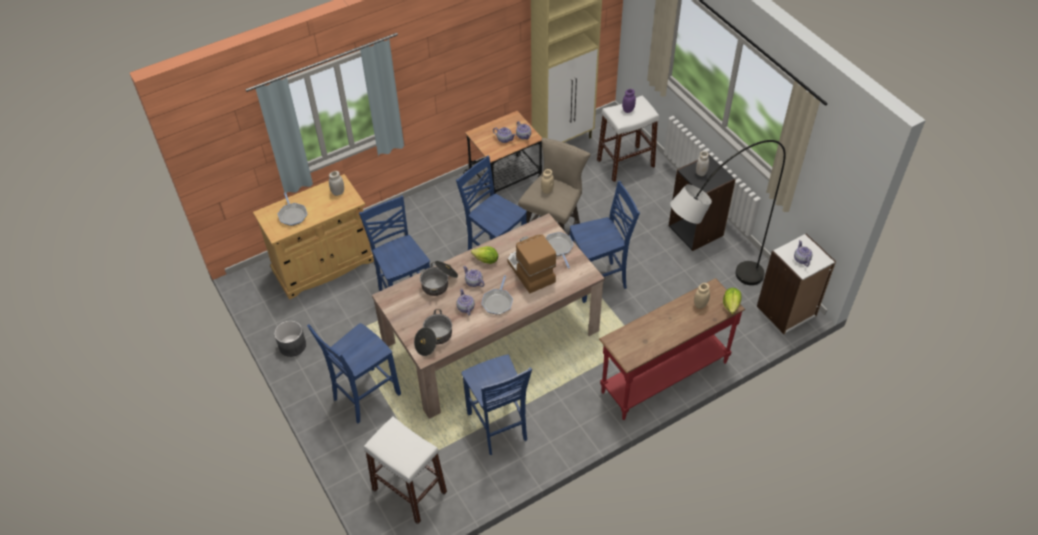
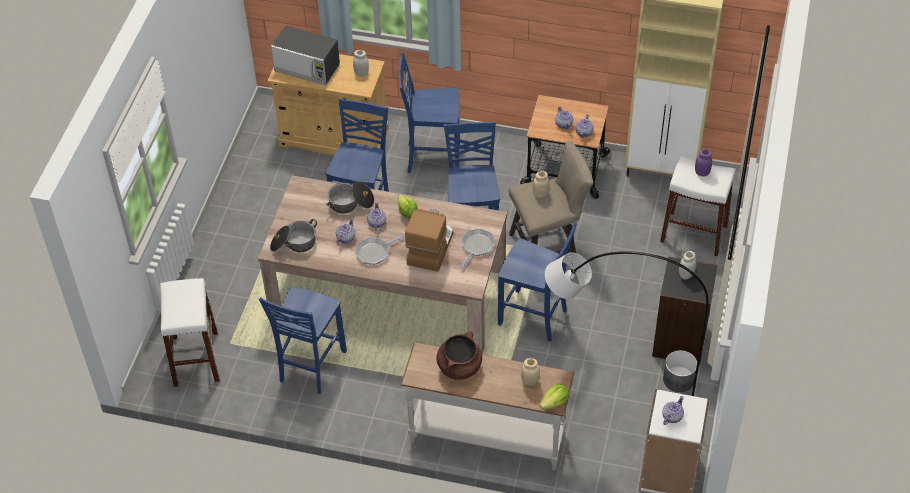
camera: 45 degrees right, 0 degrees up
(292, 215) = (307, 68): frying pan -> microwave
(292, 345) = (241, 184): grey planter -> grey planter (678, 379)
(364, 396) = (245, 264): blue chair -> blue chair (432, 158)
(648, 330) = (459, 367): none -> brown cooking pot
(663, 376) = (487, 436): red console table -> white console table

